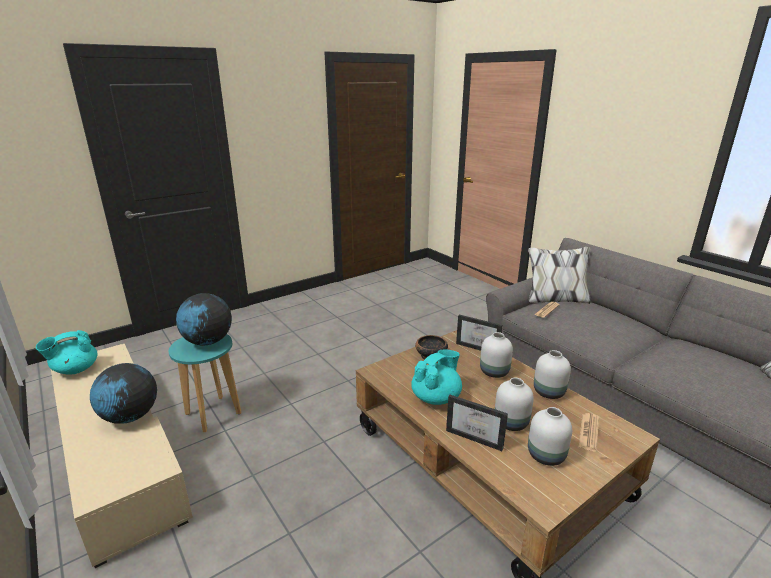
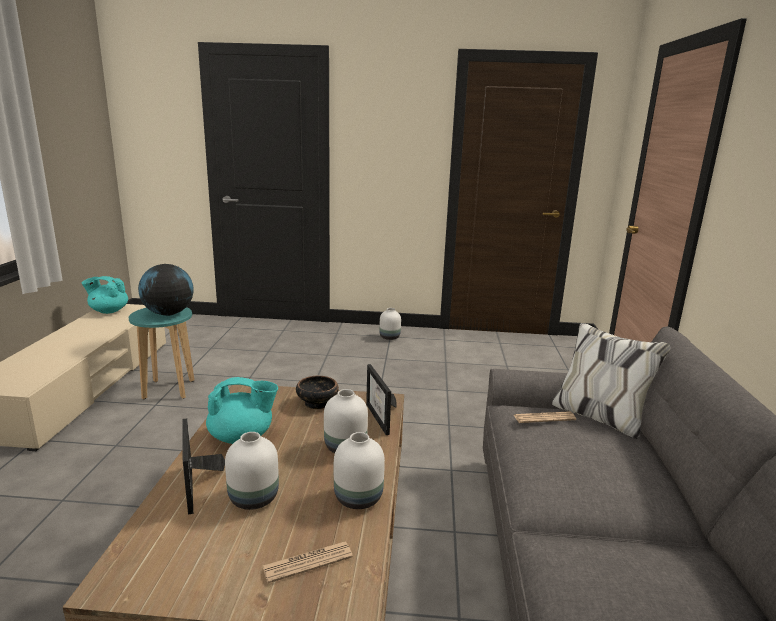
camera: 40 degrees right, 5 degrees down
(130, 416) = (75, 351): globe -> none
(545, 455) = (215, 546): white vase -> white vase (389, 337)

